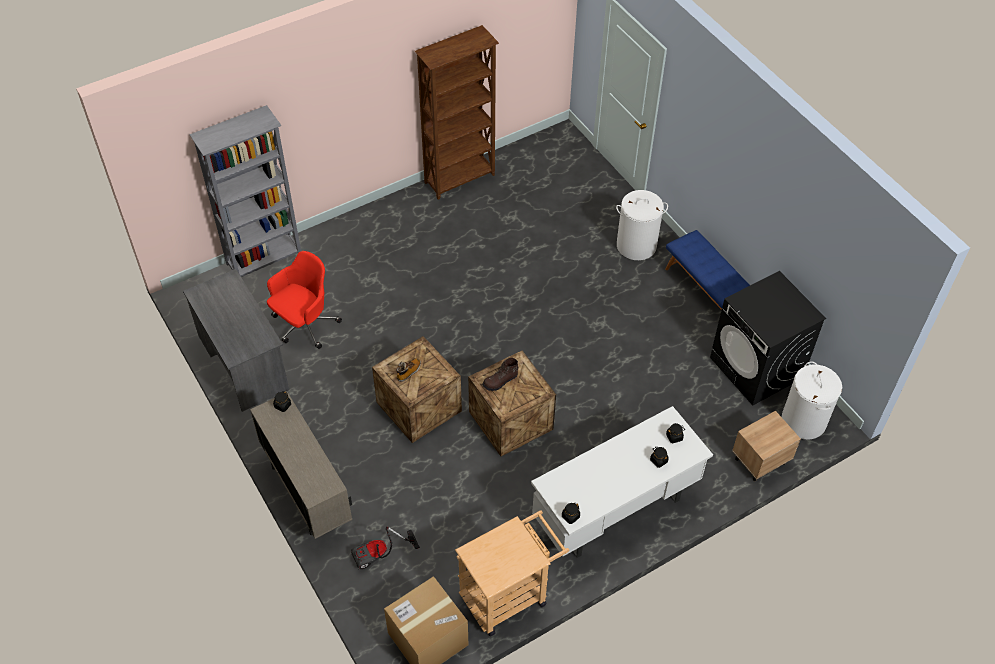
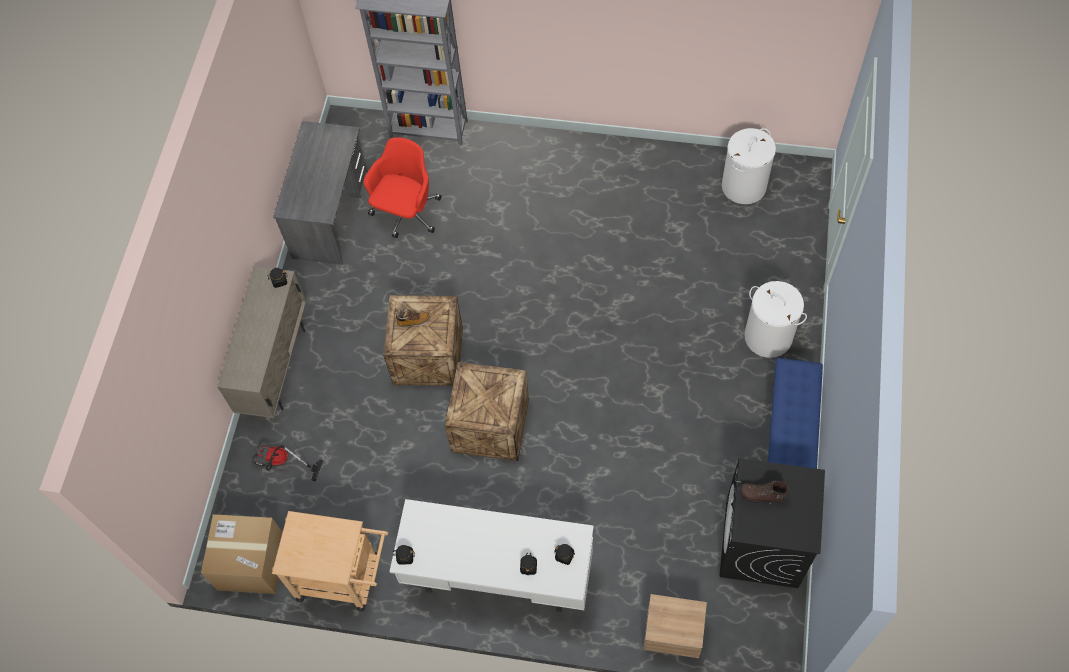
camera: 45 degrees right, 10 degrees up
(304, 325) = (406, 213): red office chair -> red office chair turned 60 degrees counterclockwise
(460, 179) = (666, 158): brown bookcase -> none
(500, 381) = (479, 386): brown boot -> brown boot (761, 496)
(804, 421) = (754, 630): white laundry basket -> white laundry basket (744, 186)

